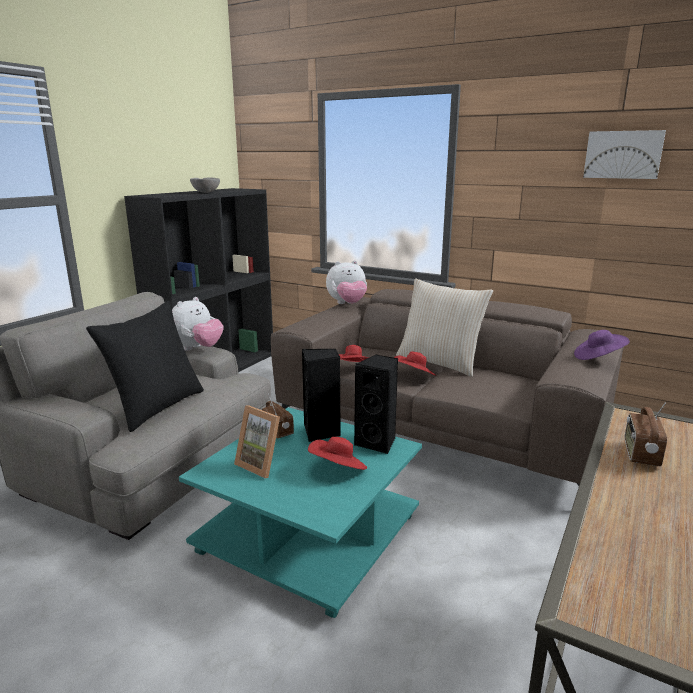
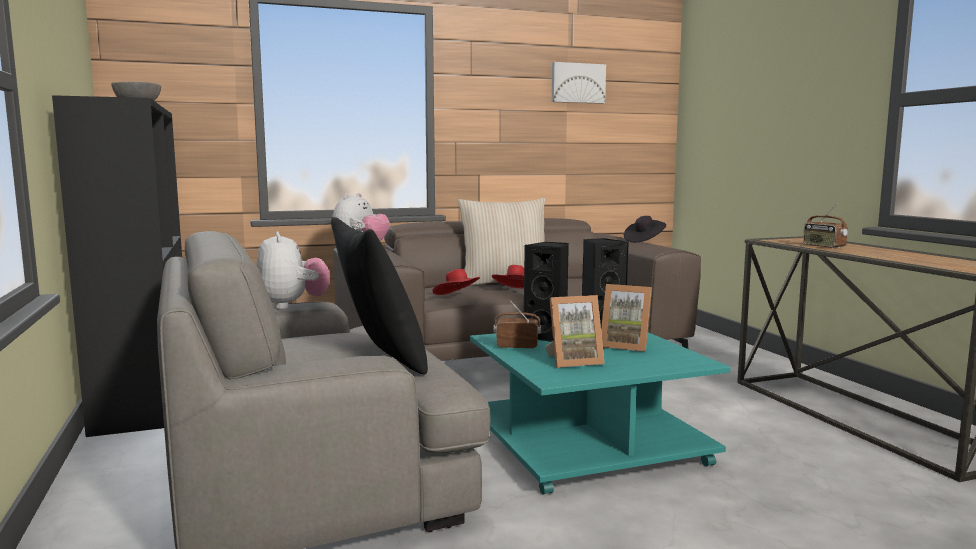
camera: 50 degrees left, 10 degrees down
(338, 469) = (625, 345): red hat -> picture frame
(598, 358) = (644, 240): purple hat -> black hat

